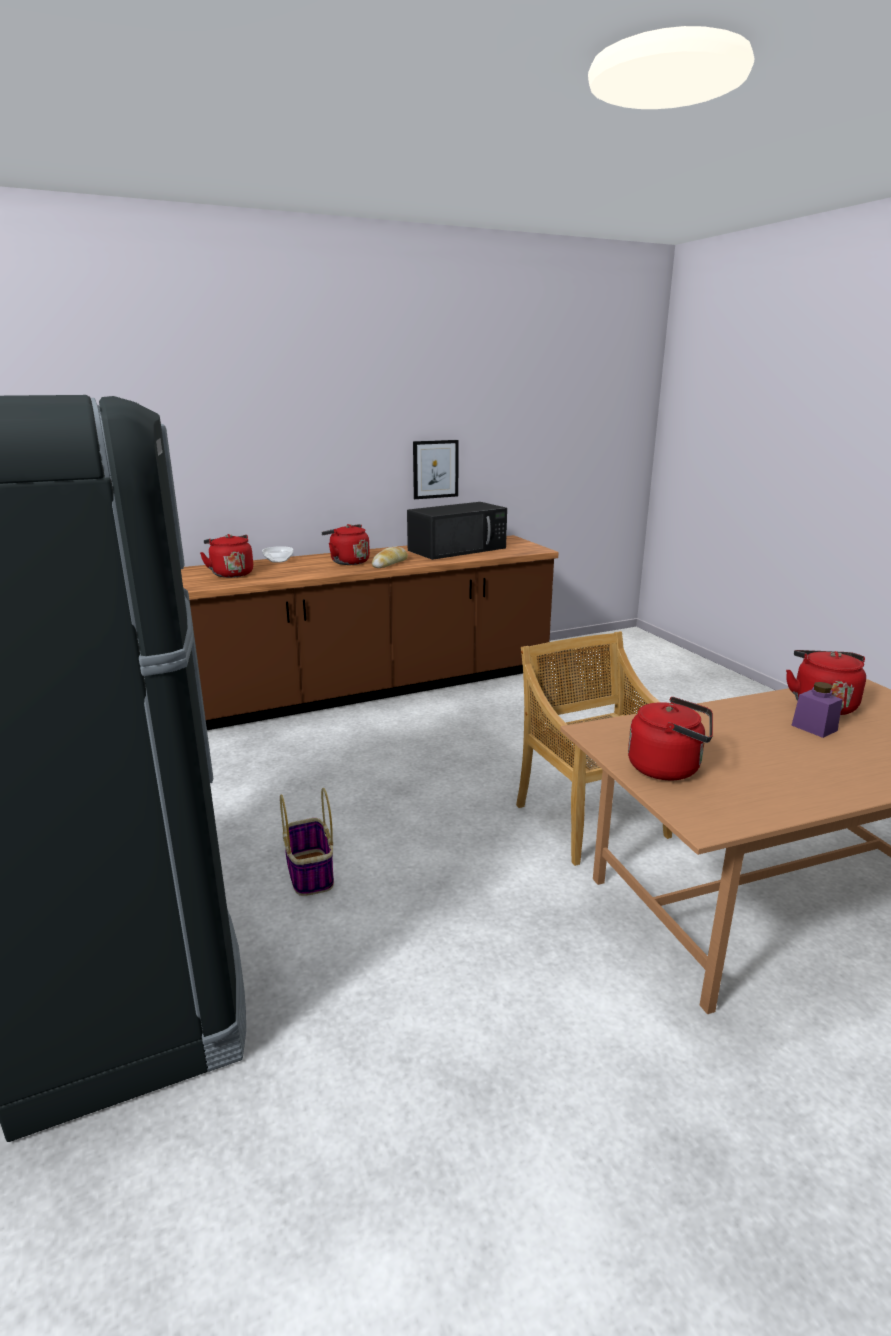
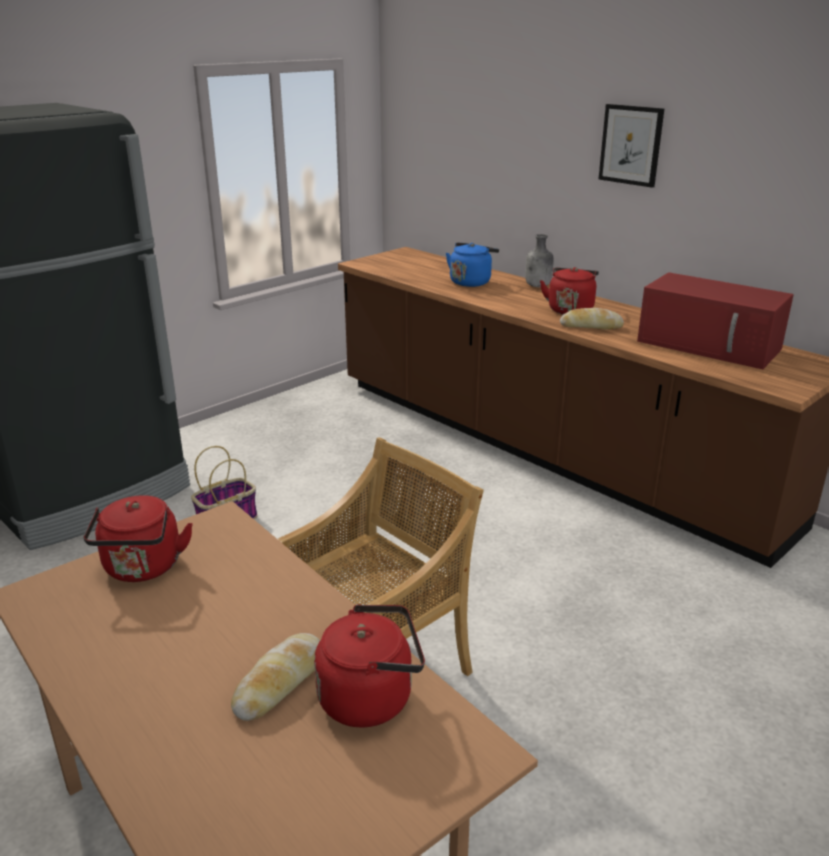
camera: 70 degrees right, 5 degrees up
(231, 574) = (471, 282): red kettle -> blue kettle
(279, 560) = (538, 286): bowl -> grey bottle
(435, 469) = (752, 231): picture -> picture (631, 145)
(458, 549) = (710, 345): black microwave -> red microwave
(814, 728) = (279, 683): purple jar -> bread

